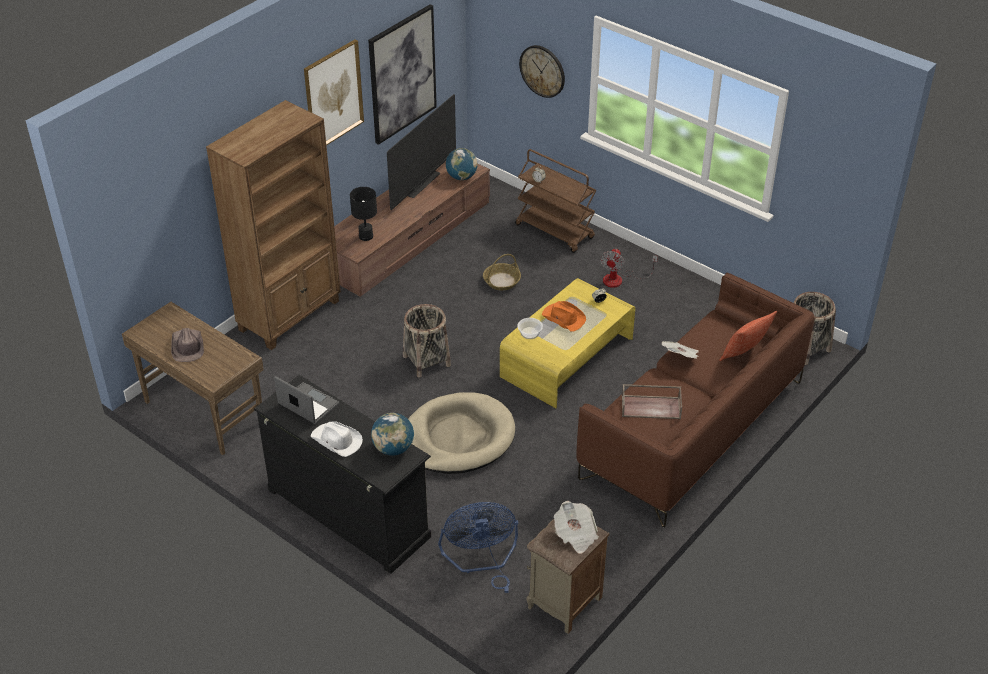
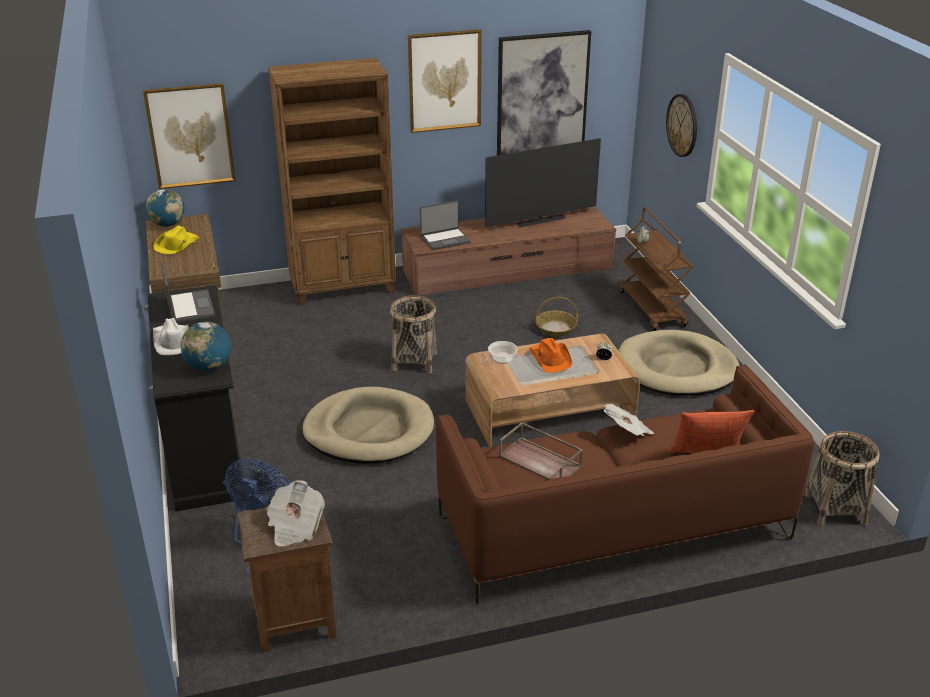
camera: 35 degrees right, 10 degrees down
(147, 237) = (190, 136): none -> picture
(187, 347) = (176, 244): brown hat -> yellow hat
(366, 236) = (445, 239): black table lamp -> laptop
(461, 177) = (582, 226): globe -> globe (168, 224)
(567, 357) = (549, 410): yellow coffee table -> brown coffee table
(619, 279) = (677, 368): fan -> beige dog bed

